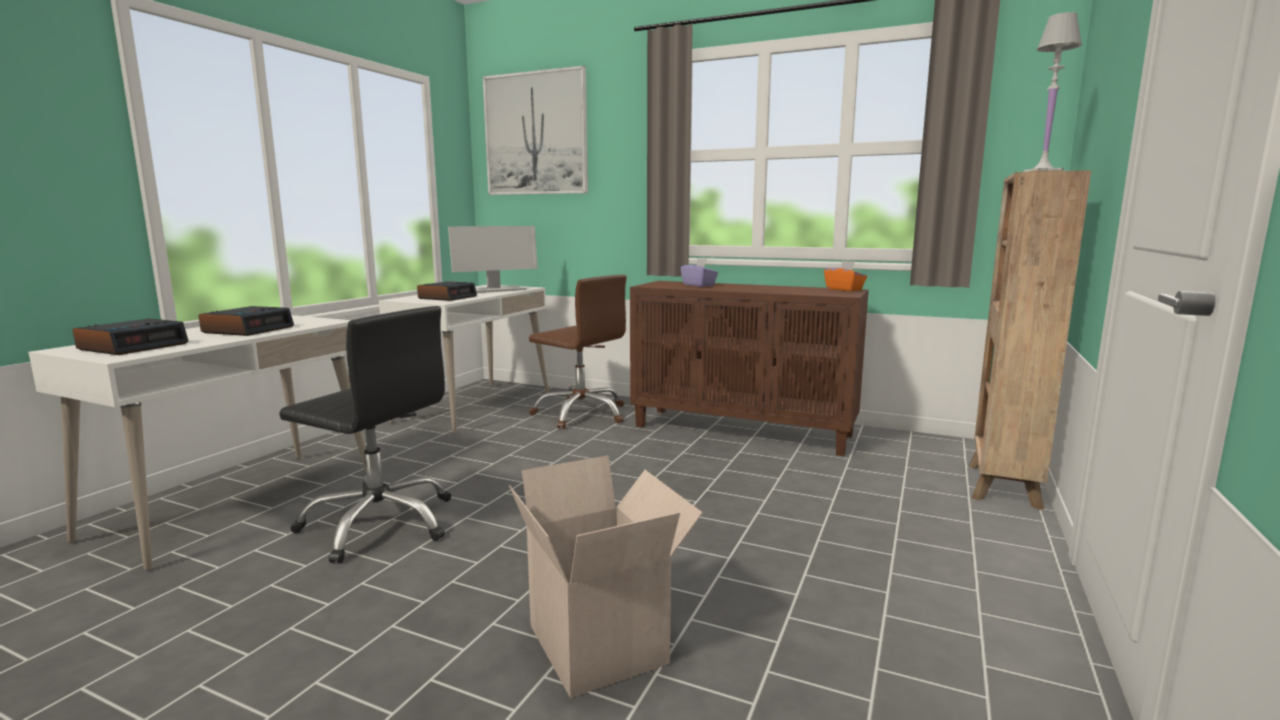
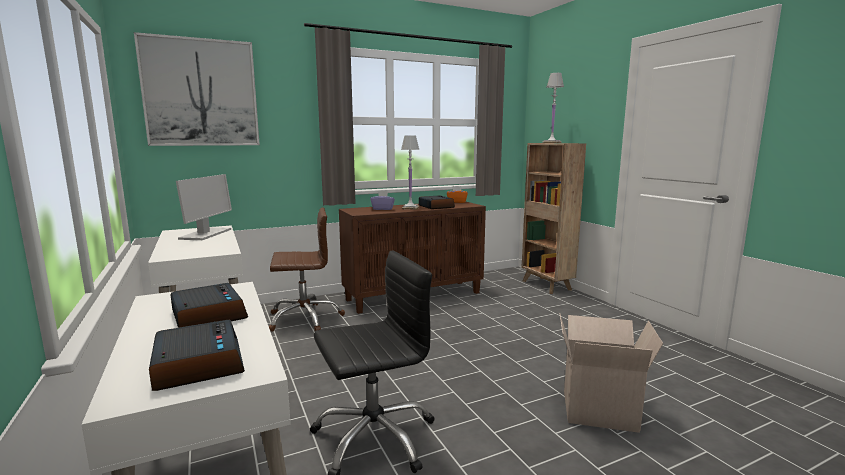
camera: 50 degrees left, 0 degrees up
(447, 297) = (204, 247): alarm clock -> alarm clock (435, 206)
(735, 288) = (410, 208): none -> white table lamp

